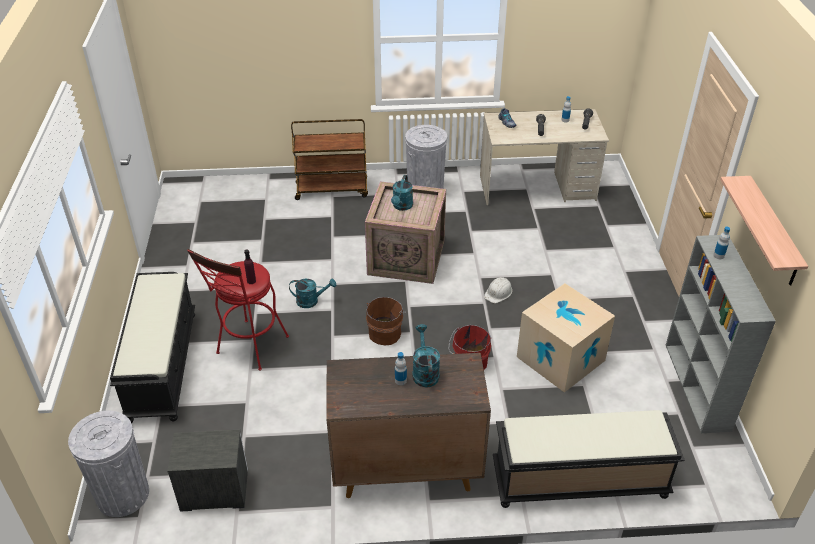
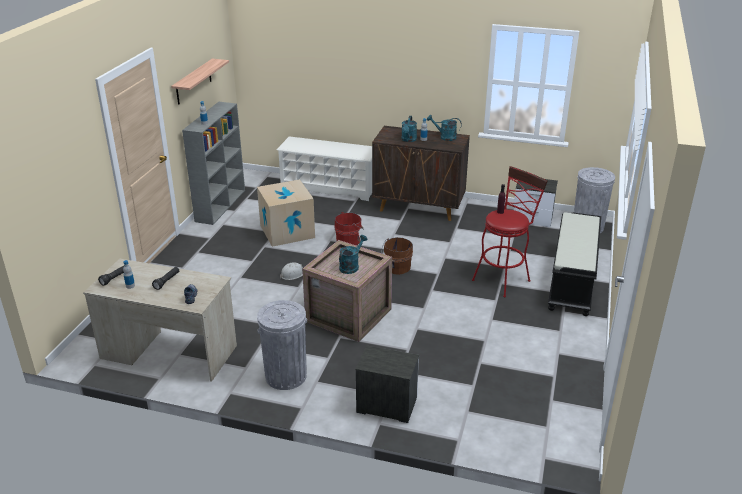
camera: 160 degrees left, 10 degrees down
(311, 301) = (446, 299): turquoise watering can -> turquoise watering can (445, 137)
(332, 189) = (386, 405): brown cart -> nightstand
(578, 481) = (329, 188): black bench -> white shoe rack

